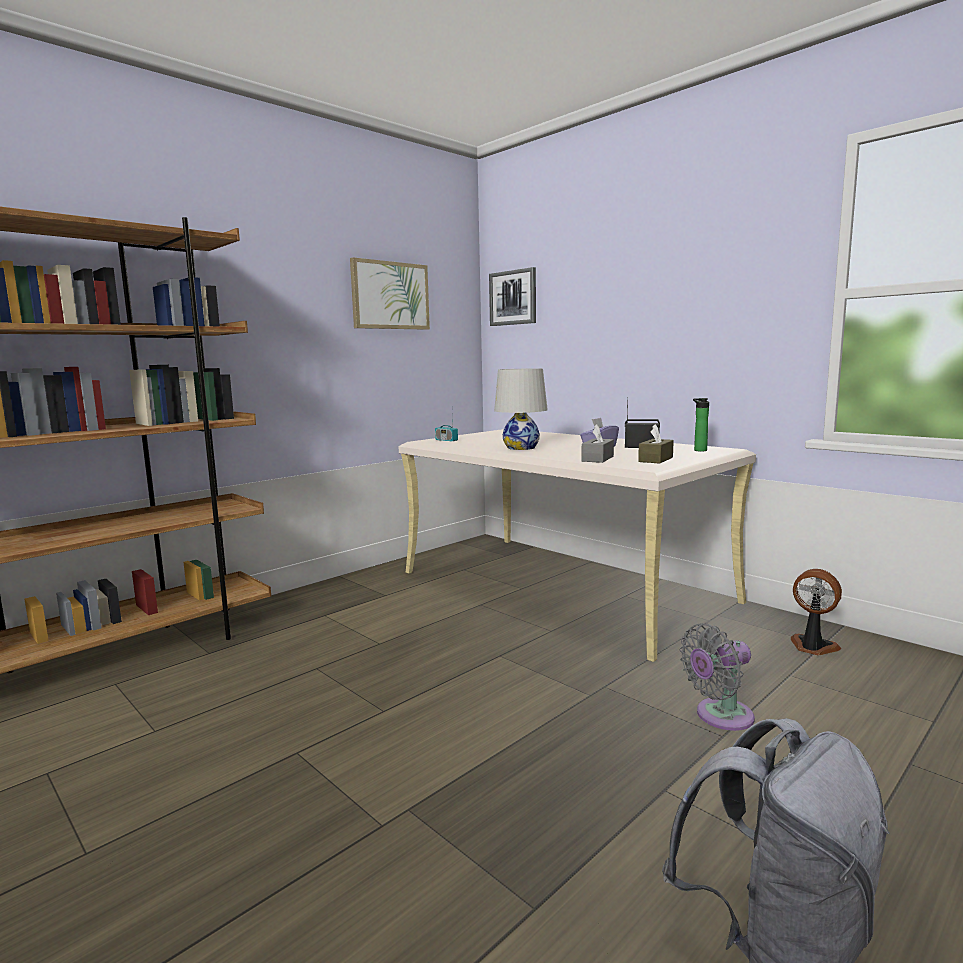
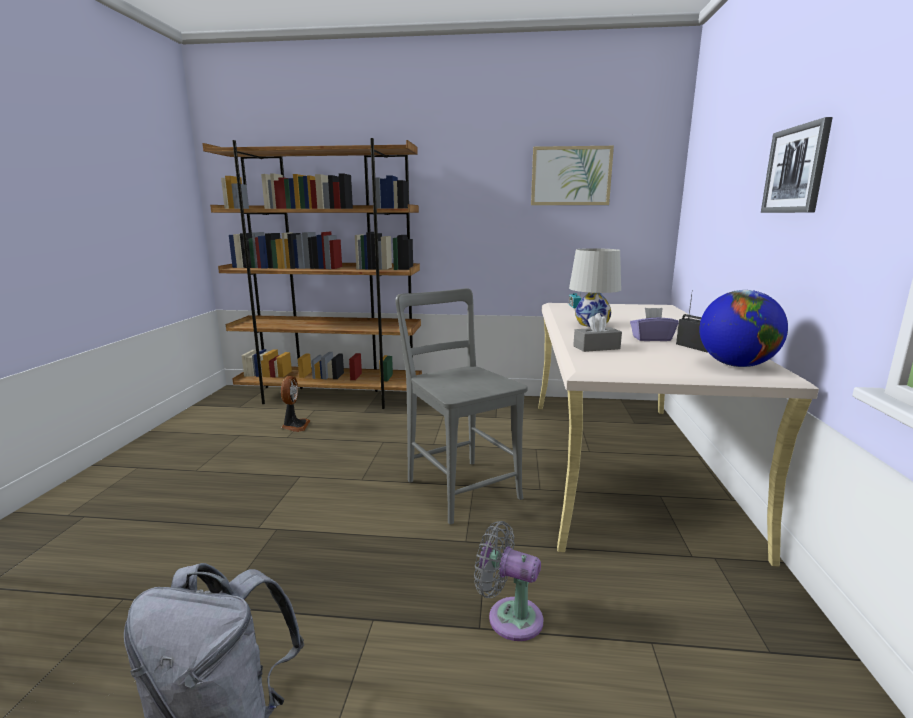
camera: 50 degrees right, 5 degrees up
(490, 662) = (459, 486): none -> grey chair
(513, 298) = (698, 172): picture -> picture (796, 170)
(655, 459) = (639, 361): brown tissue box -> none
(699, 450) = (736, 365): bottle -> globe
(812, 647) = (747, 644): fan -> fan (295, 426)

